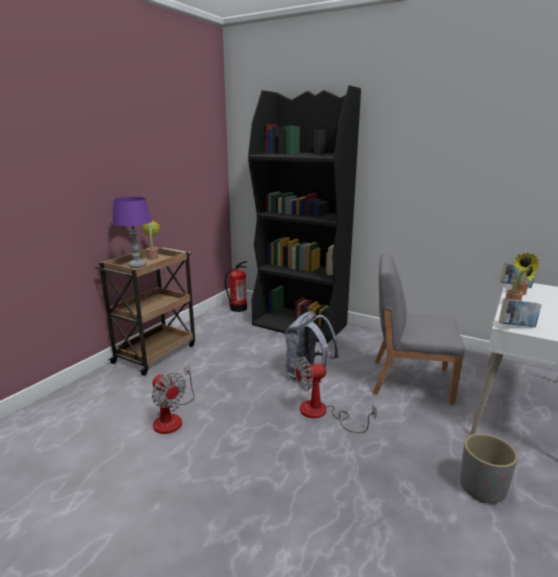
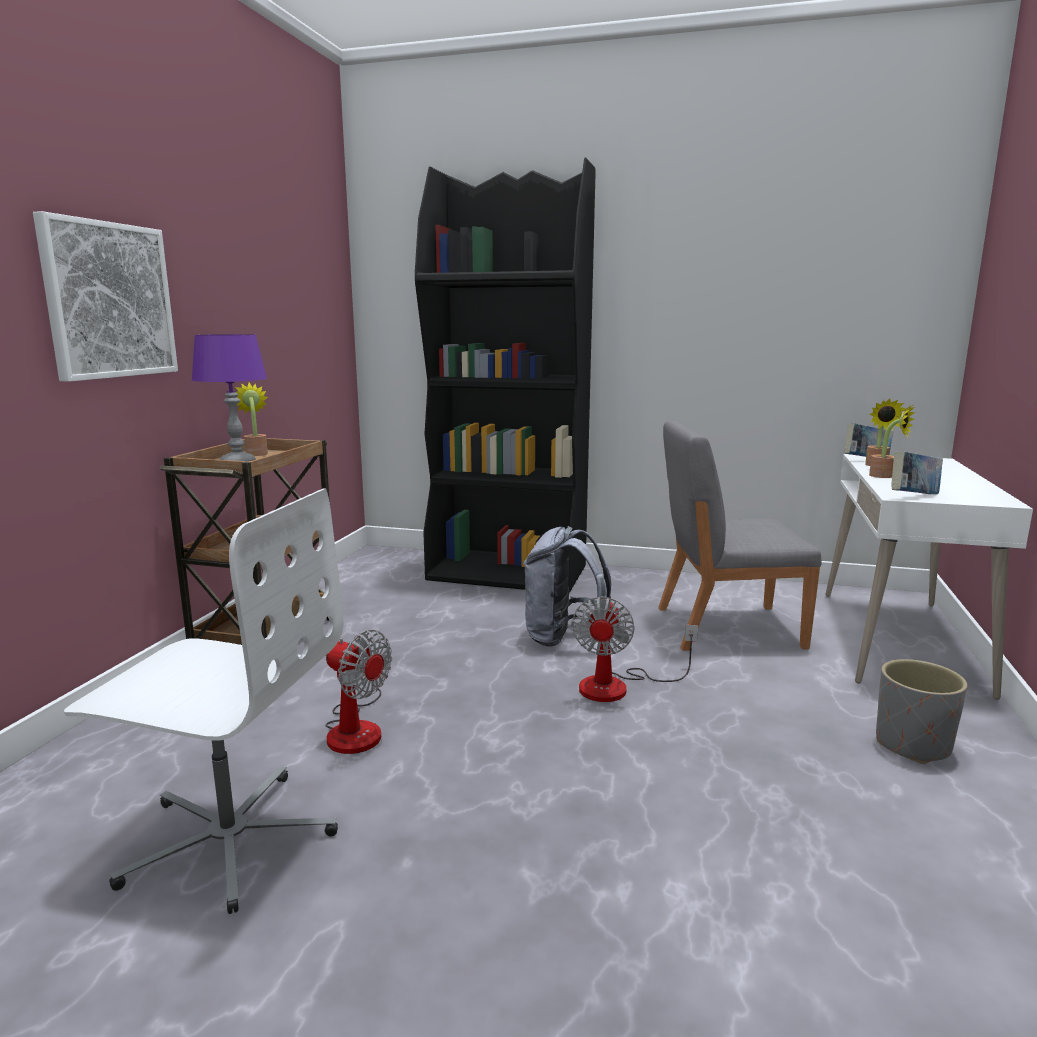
camera: 15 degrees left, 5 degrees down
(67, 184) = (109, 300): none -> picture
(84, 473) = (229, 838): none -> white office chair
(238, 308) = (385, 559): fire extinguisher -> none
(322, 413) = (618, 686): fan -> fan turned 45 degrees counterclockwise

